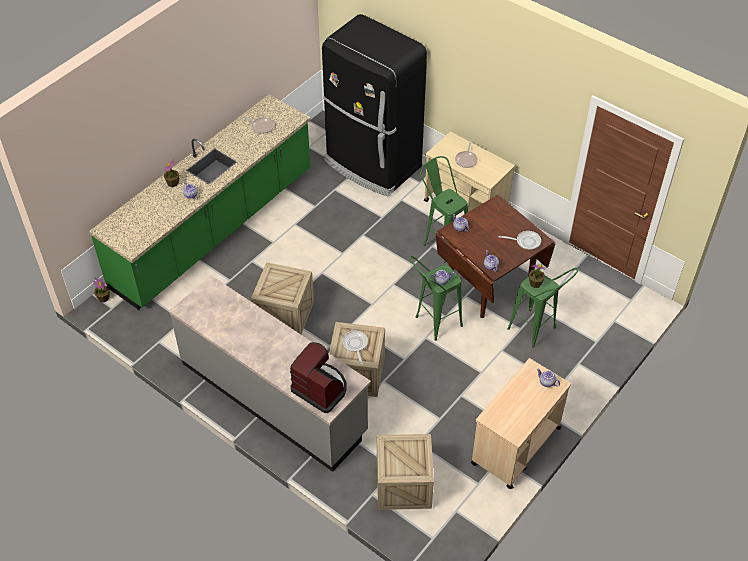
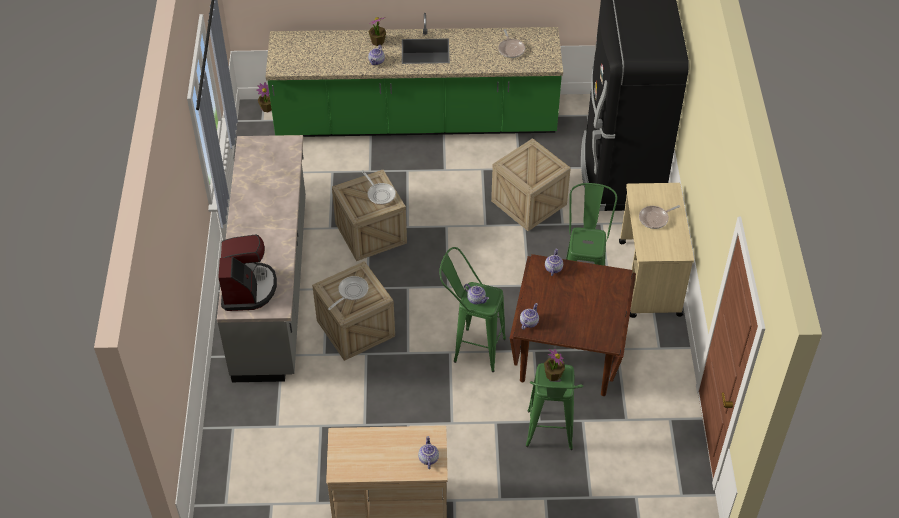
camera: 50 degrees right, 0 degrees up
(403, 485) = (264, 444): crate -> crate (529, 202)
(525, 241) = (593, 331): frying pan -> frying pan (380, 194)

